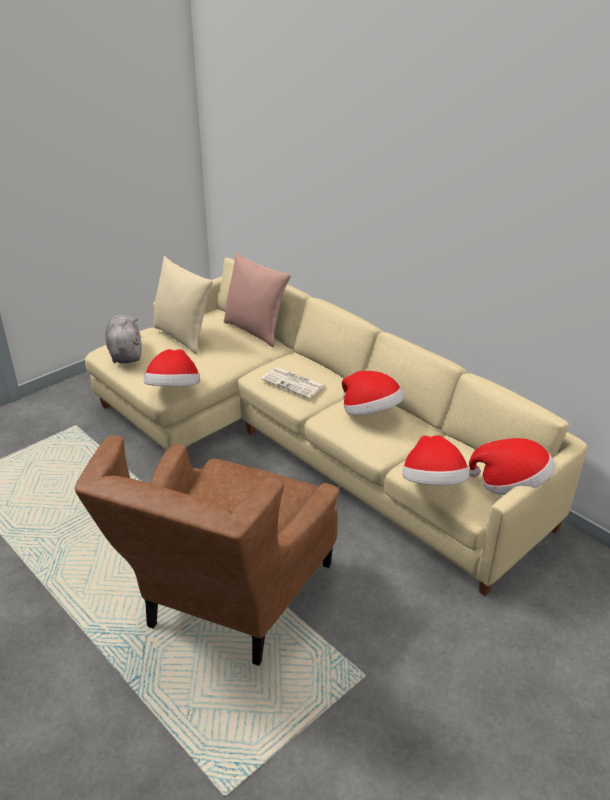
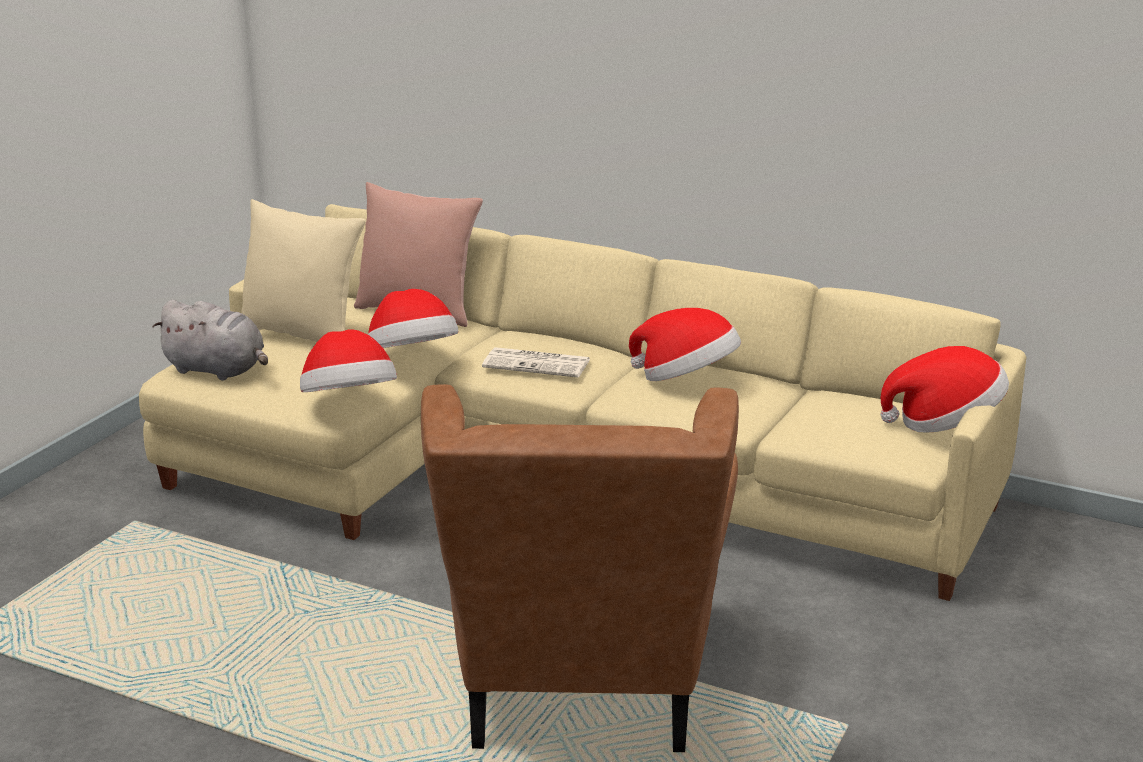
camera: 20 degrees left, 10 degrees down
(125, 353) = (218, 370): grey plush toy -> grey plush toy turned 150 degrees clockwise
(433, 485) = (841, 442): hat -> hat (412, 358)

